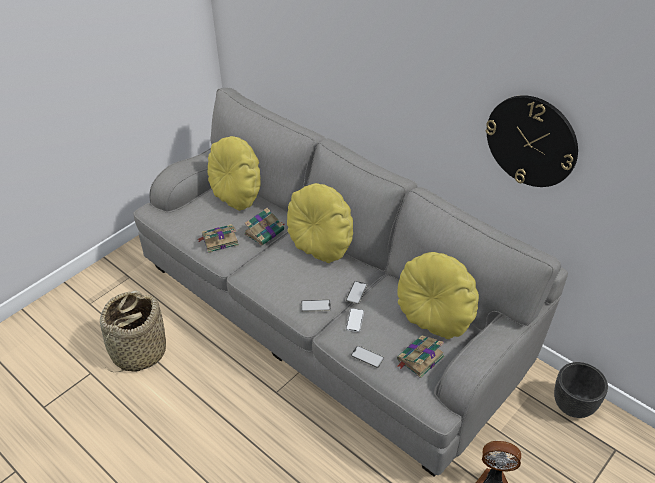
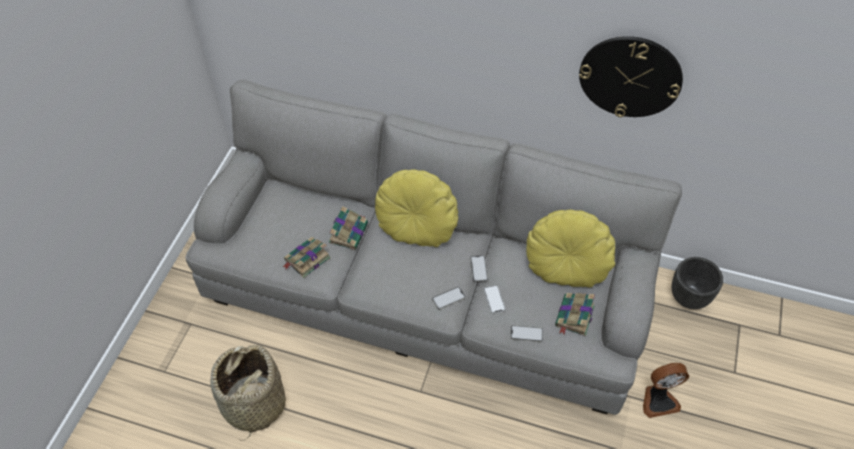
camera: 25 degrees left, 10 degrees up
(237, 197) = (294, 201): yellow pillow -> none

